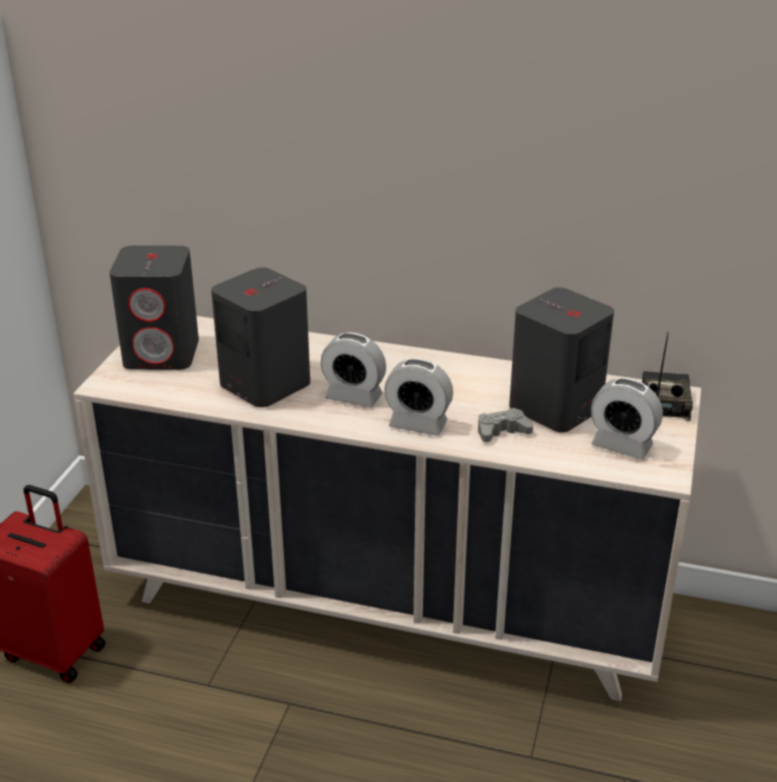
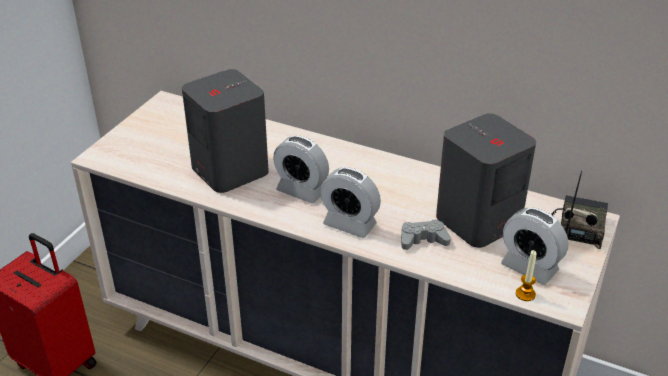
camera: 10 degrees right, 5 degrees up
(162, 353) = (154, 132): grey speaker -> none
(624, 471) = (525, 294): none -> candle

